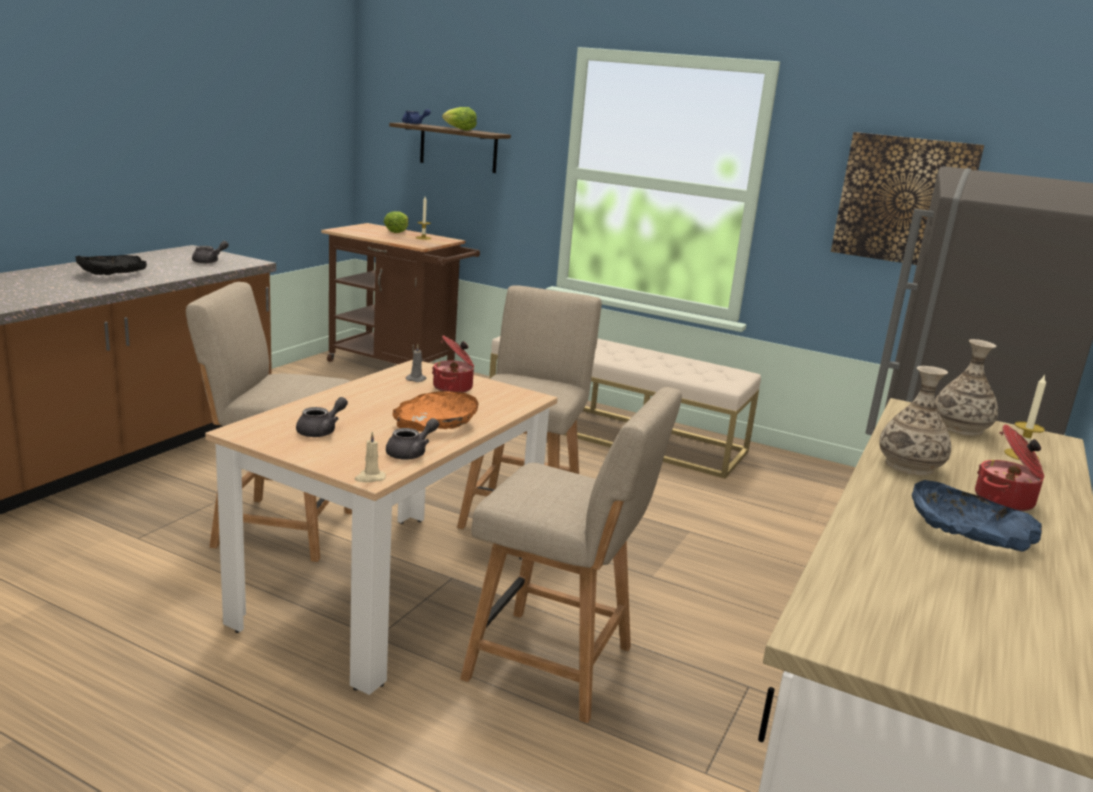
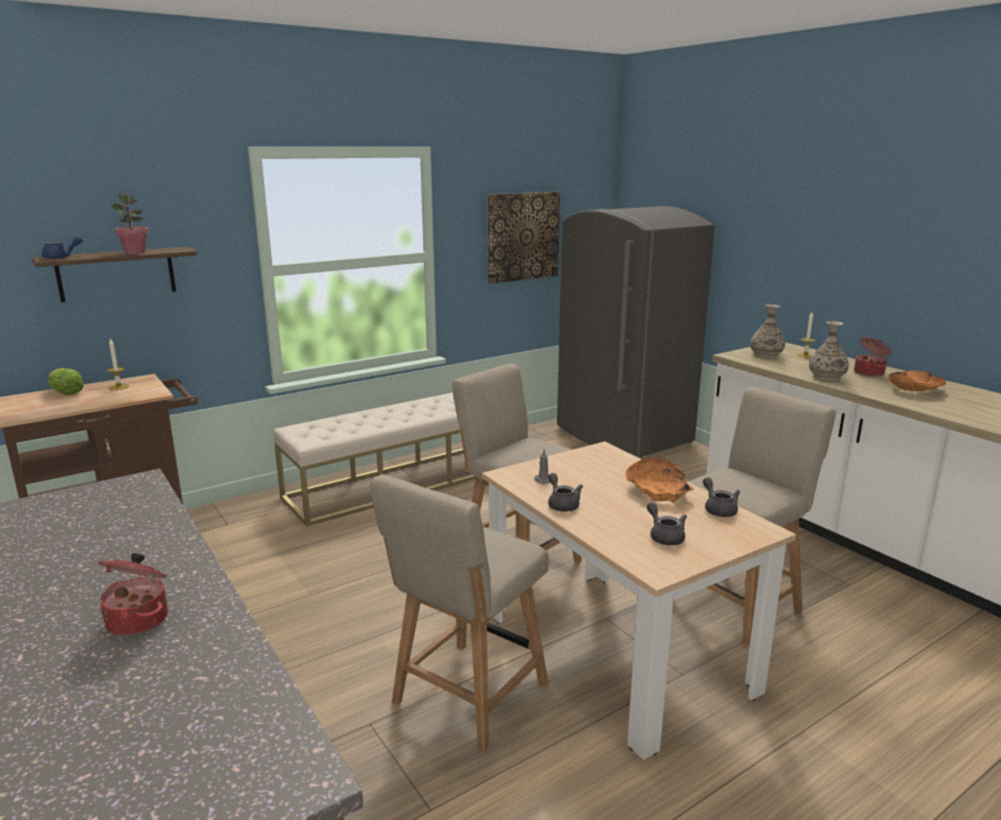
camera: 60 degrees left, 0 degrees up
(112, 274) = (114, 573): black bowl -> none
(209, 261) = (110, 504): grey teapot -> grey teapot (562, 504)
(369, 478) = (769, 531): beige candle -> none
(454, 388) = (571, 470): cooking pot -> cooking pot (139, 620)
(458, 129) = (135, 252): lettuce -> potted plant
(966, 534) = (915, 389): blue bowl -> orange bowl

